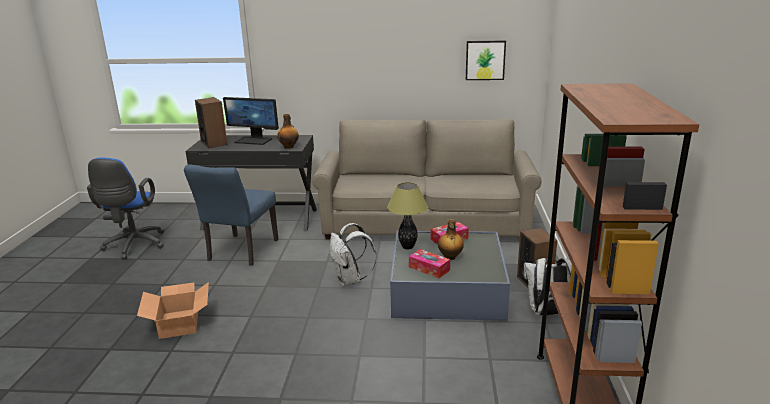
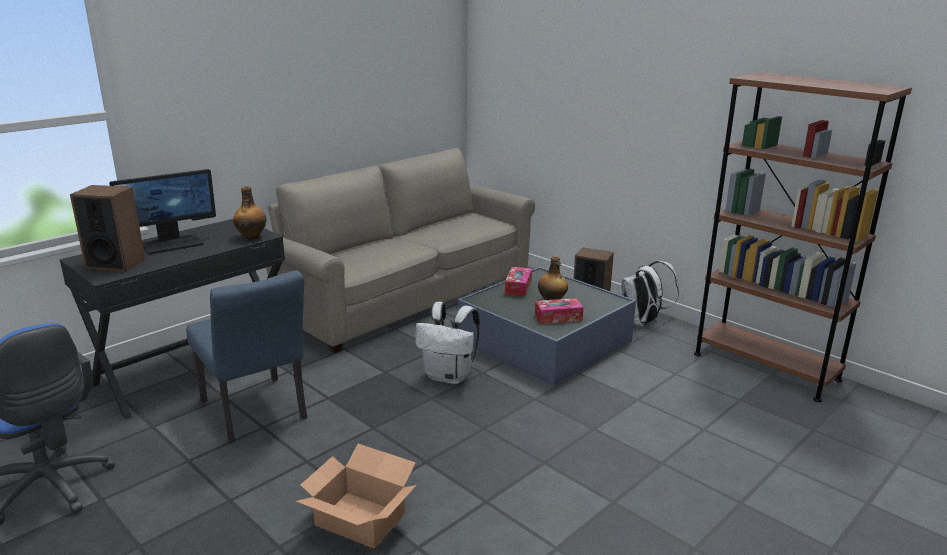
camera: 50 degrees left, 0 degrees up
(408, 247) = (500, 308): table lamp -> none
(485, 60) = (414, 83): picture -> none

